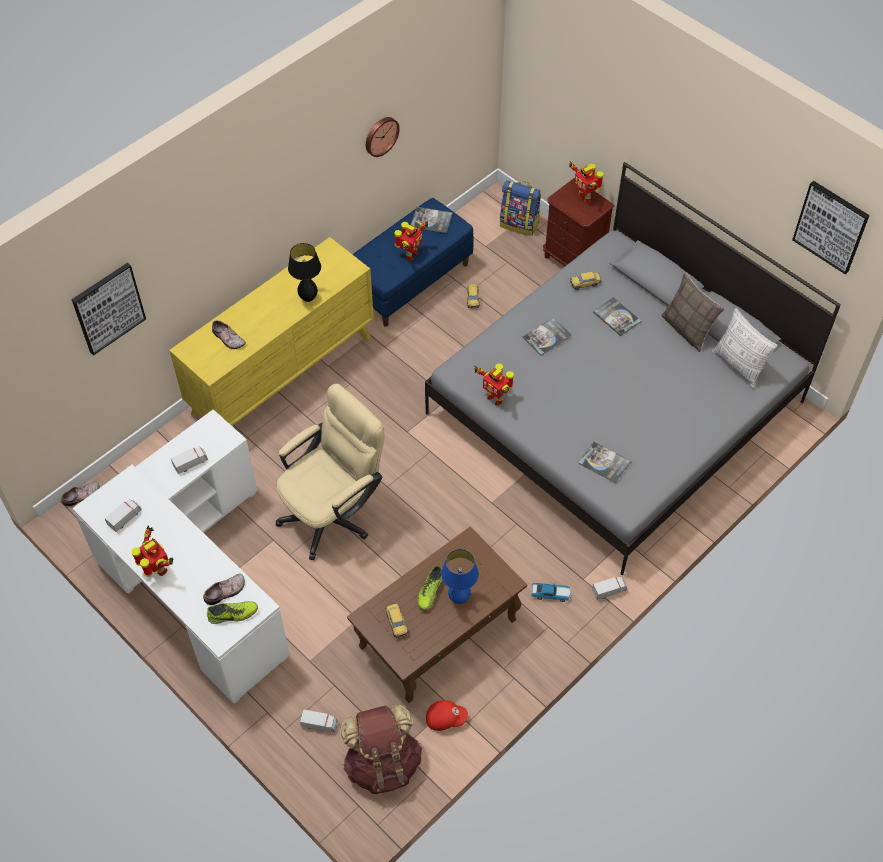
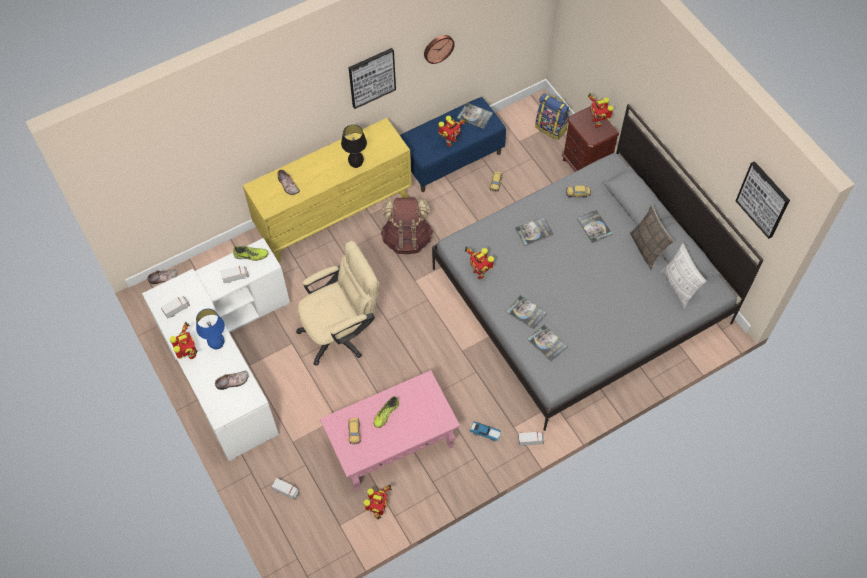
camera: 15 degrees right, 5 degrees up
(108, 308) = (193, 151): picture -> picture (371, 77)
(233, 614) = (233, 400): shoe -> shoe (251, 255)
(382, 763) = (323, 531): brown backpack -> brown backpack (407, 239)
(438, 632) = (392, 443): brown coffee table -> pink coffee table
(445, 718) = (379, 509): red cap -> toy robot
(459, 598) = (406, 424): blue table lamp -> blue table lamp (217, 345)
(568, 432) = (526, 312): none -> book

